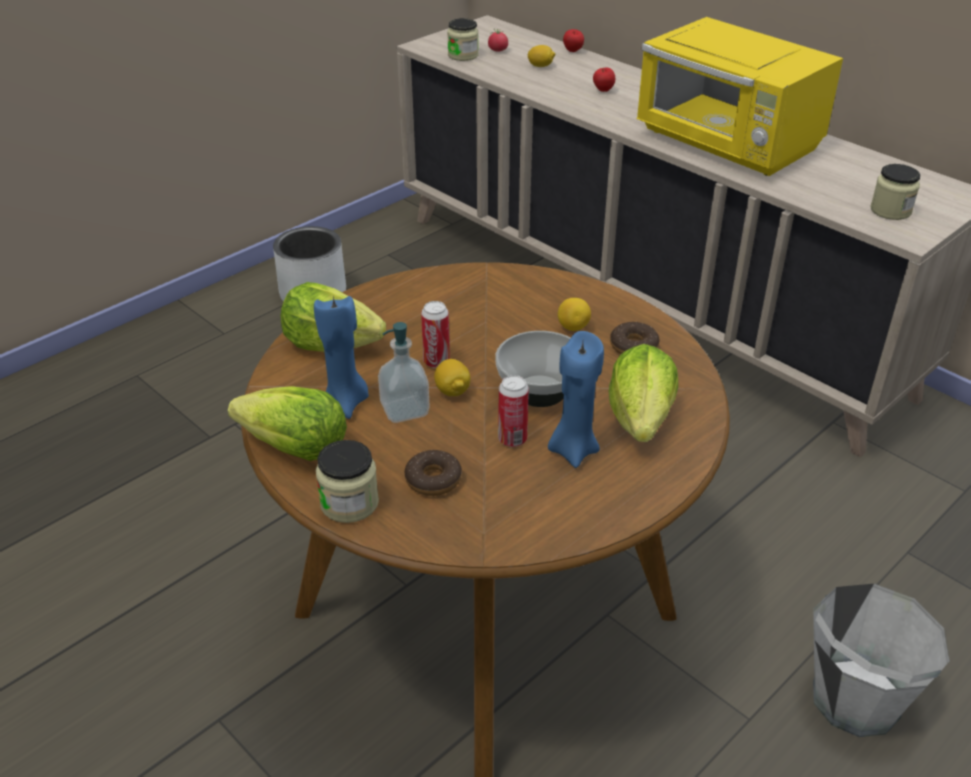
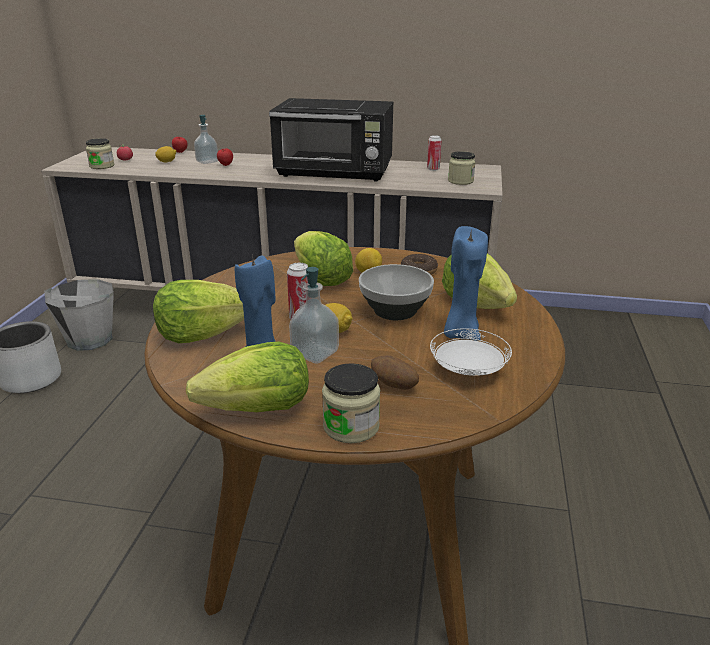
camera: 35 degrees left, 10 degrees down
(433, 479) = (393, 386): donut -> potato
(512, 439) = (414, 342): can -> can (433, 169)
(513, 317) = (321, 279): none -> lettuce
(523, 497) = (467, 370): none -> white plate
(588, 78) = (207, 161): none -> soap dispenser
(728, 144) = (335, 173): yellow microwave -> black microwave
(855, 699) = (605, 469): grey bucket -> grey bucket (89, 339)

